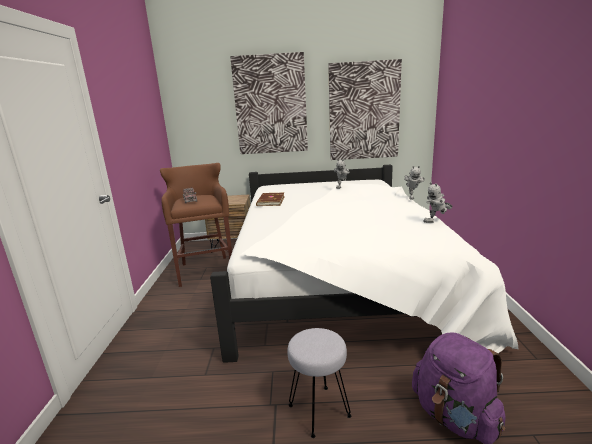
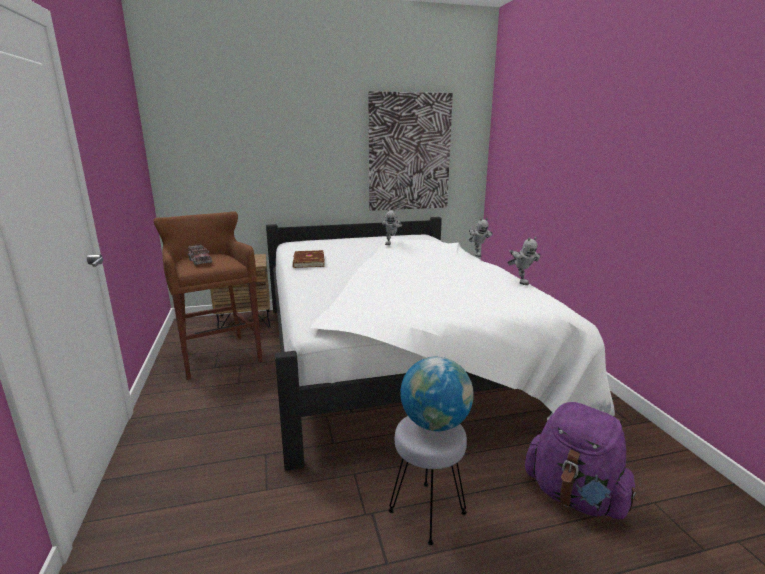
camera: 15 degrees left, 0 degrees up
(270, 105) = (295, 139): picture -> none
(322, 339) = (435, 423): none -> globe
(436, 222) = (520, 281): toy robot -> toy robot turned 75 degrees counterclockwise

